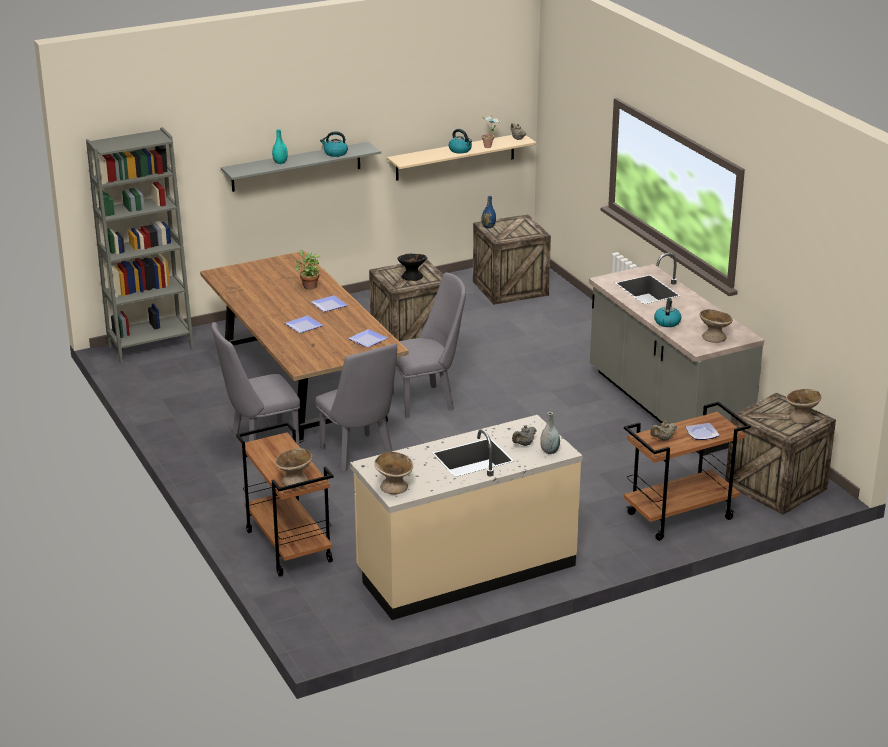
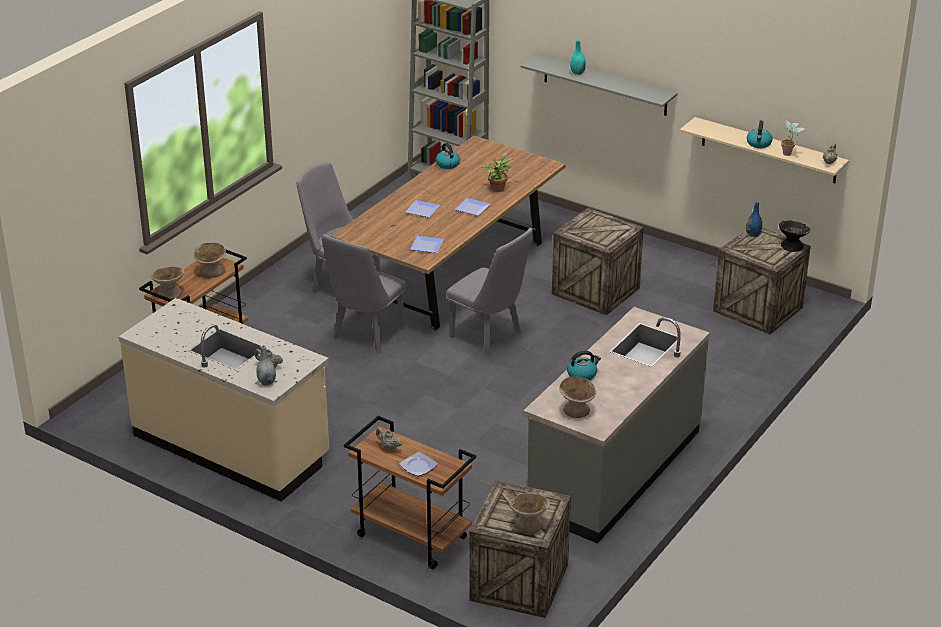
camera: 60 degrees right, 5 degrees up
(335, 153) = (629, 87): kettle -> kettle (447, 164)
(394, 487) = (150, 328): beige bowl -> beige bowl (211, 271)
(412, 277) = (597, 231): black bowl -> black bowl (791, 246)

